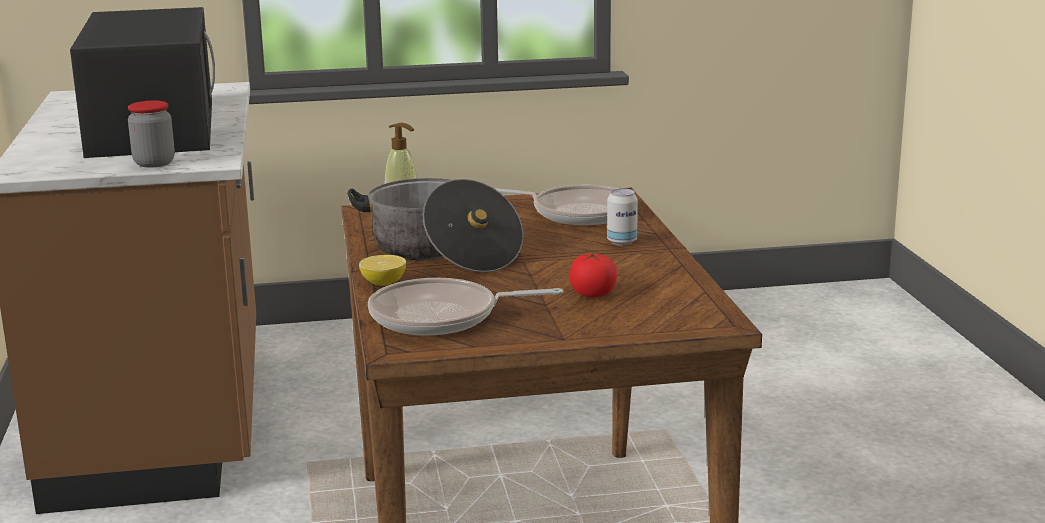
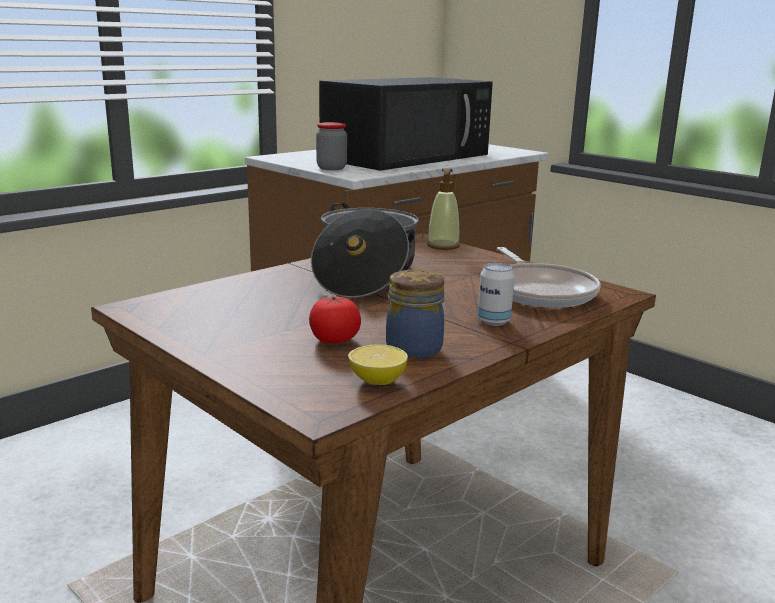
camera: 55 degrees right, 0 degrees up
(383, 283) = (271, 275): lemon -> lemon (377, 381)
(441, 317) = (215, 304): frying pan -> none
(643, 276) = (413, 349): none -> jar

